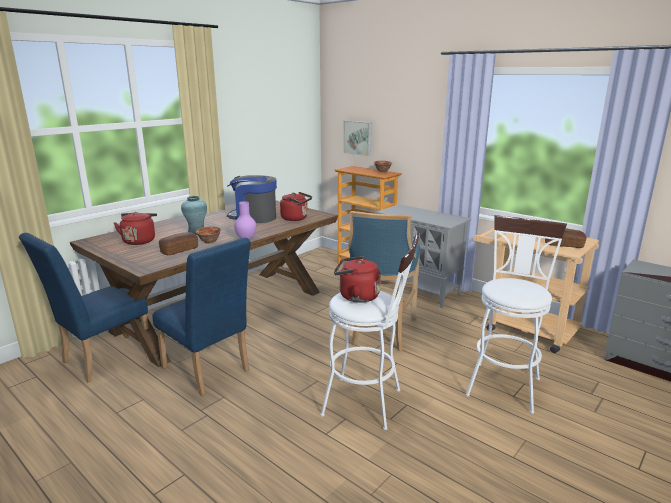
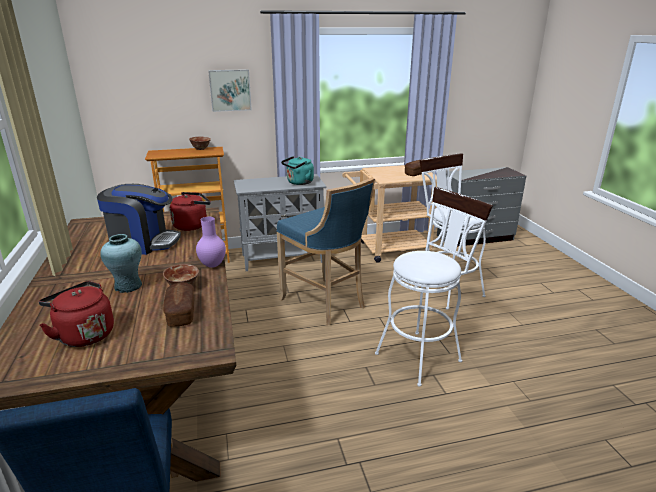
camera: 55 degrees left, 5 degrees up
(208, 372) = (277, 434): blue chair -> none
(253, 218) = (143, 243): coffee machine -> coffee machine turned 135 degrees counterclockwise
(356, 296) = (421, 262): red kettle -> none
(358, 137) = (150, 115): picture -> picture (230, 90)
(436, 219) = (299, 183): none -> turquoise kettle

